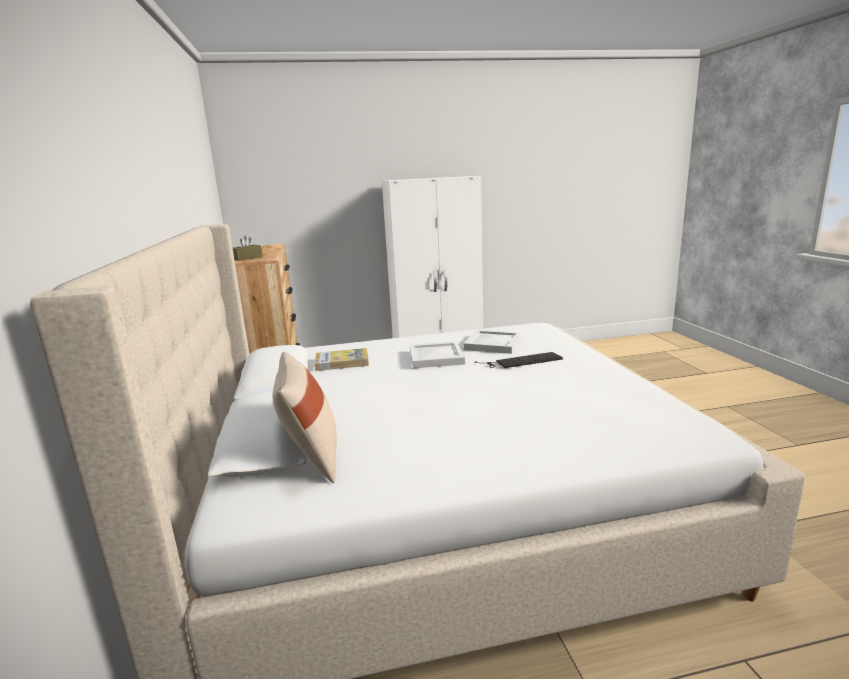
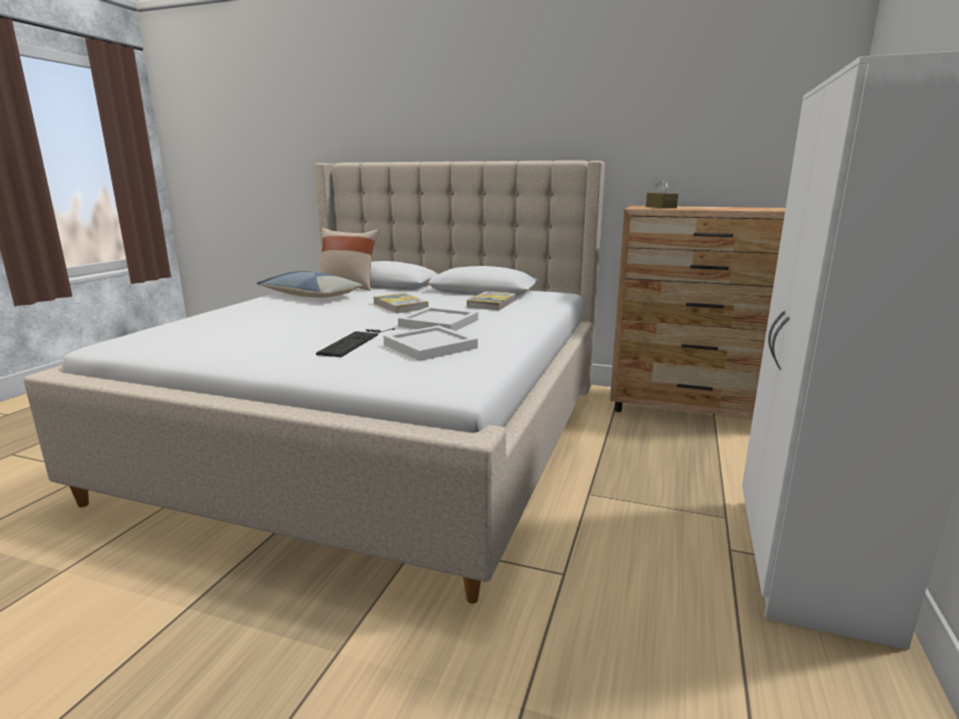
camera: 120 degrees right, 0 degrees up
(396, 386) = (400, 306): none -> book
(399, 454) = (310, 296): none -> pillow

